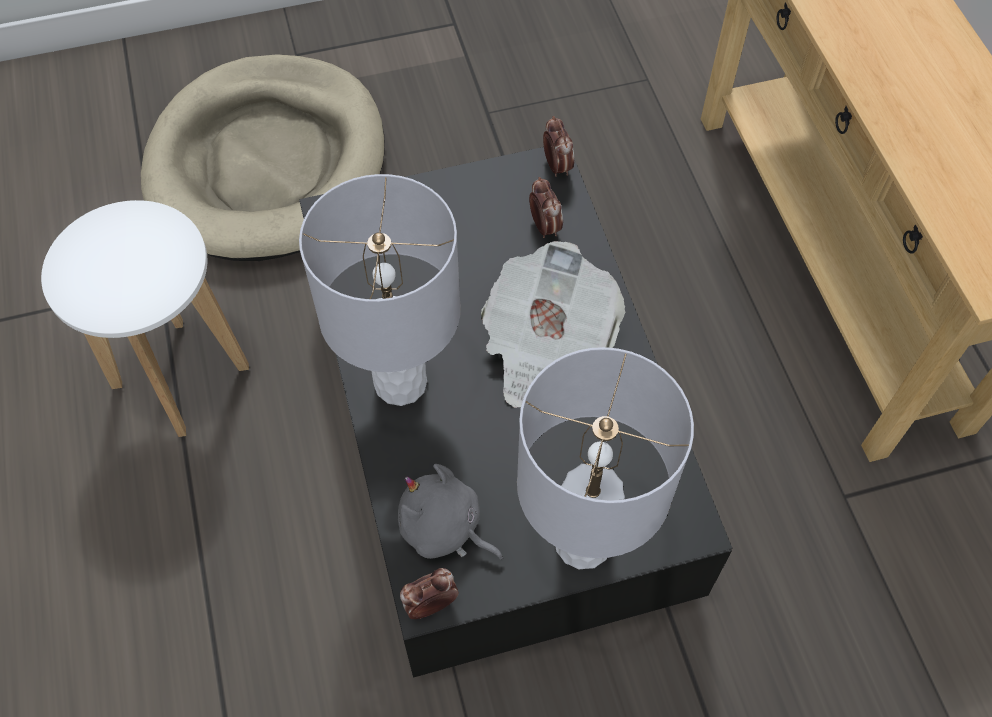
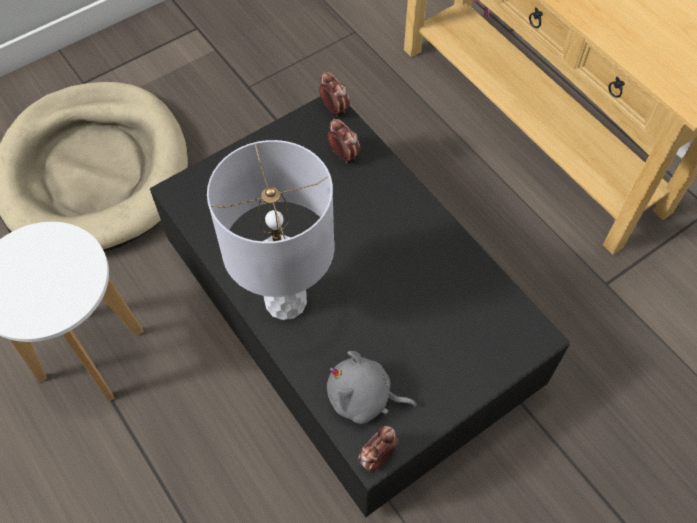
camera: 20 degrees left, 0 degrees up
(547, 349) = (383, 243): newspaper -> none
(582, 542) = (466, 373): grey table lamp -> none

